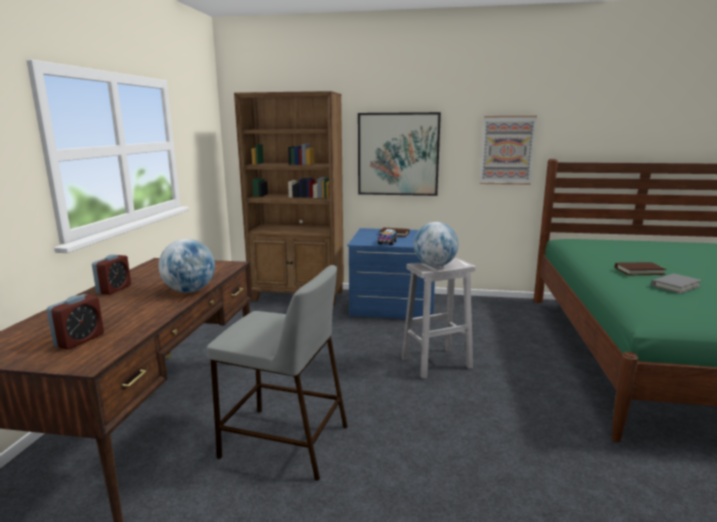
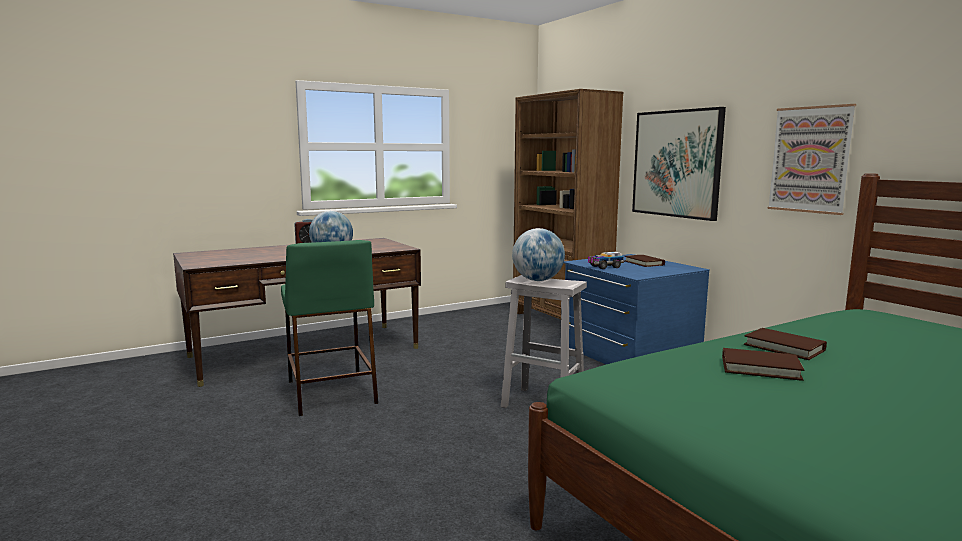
camera: 50 degrees right, 5 degrees down
(79, 340) = (224, 258): alarm clock -> none
(283, 441) = (330, 391): grey stool -> green stool
(675, 286) = (760, 368): grey book -> brown book

